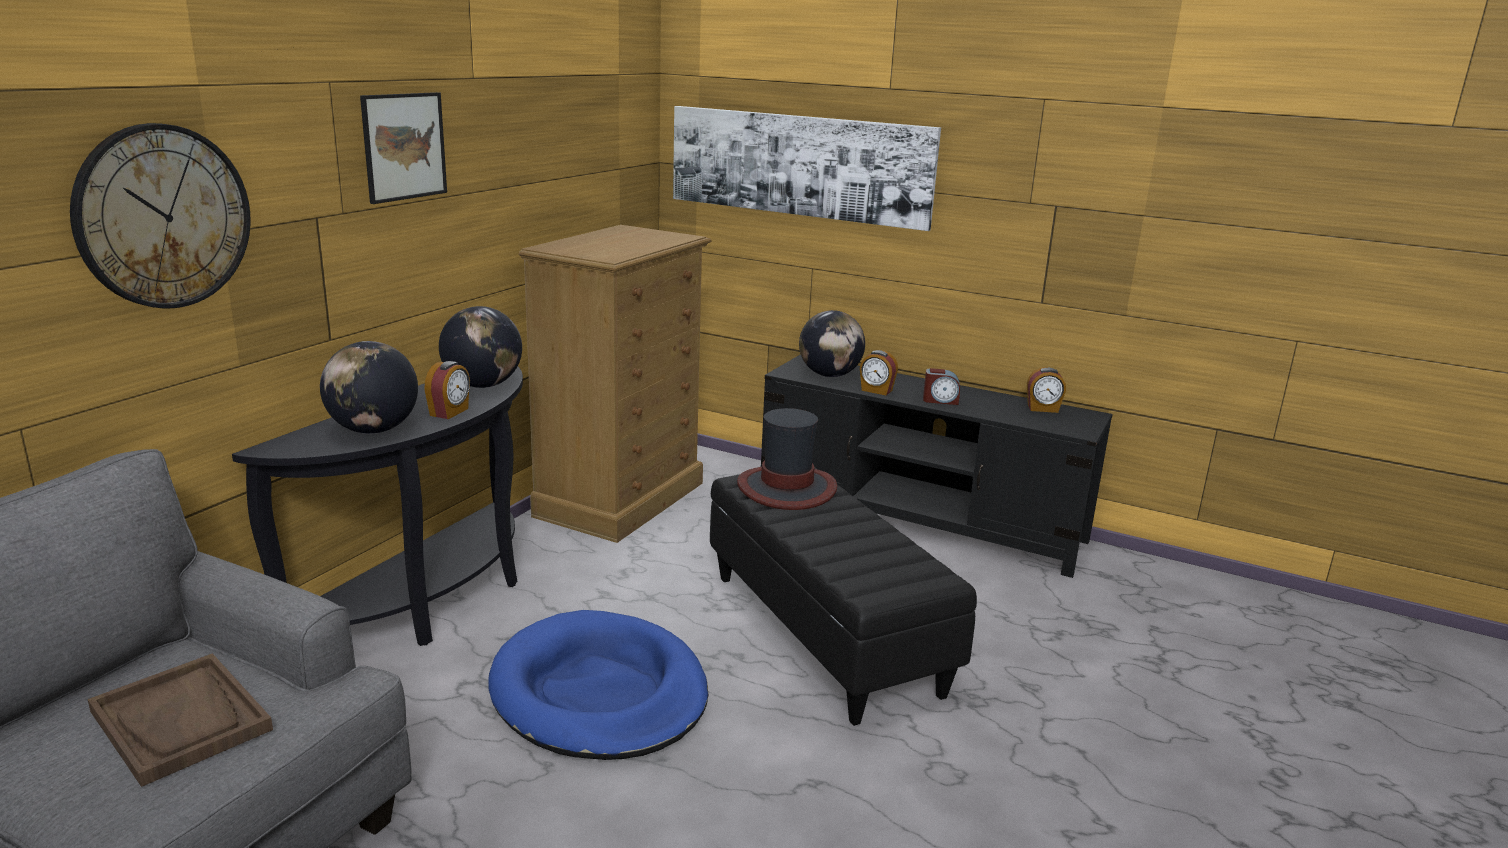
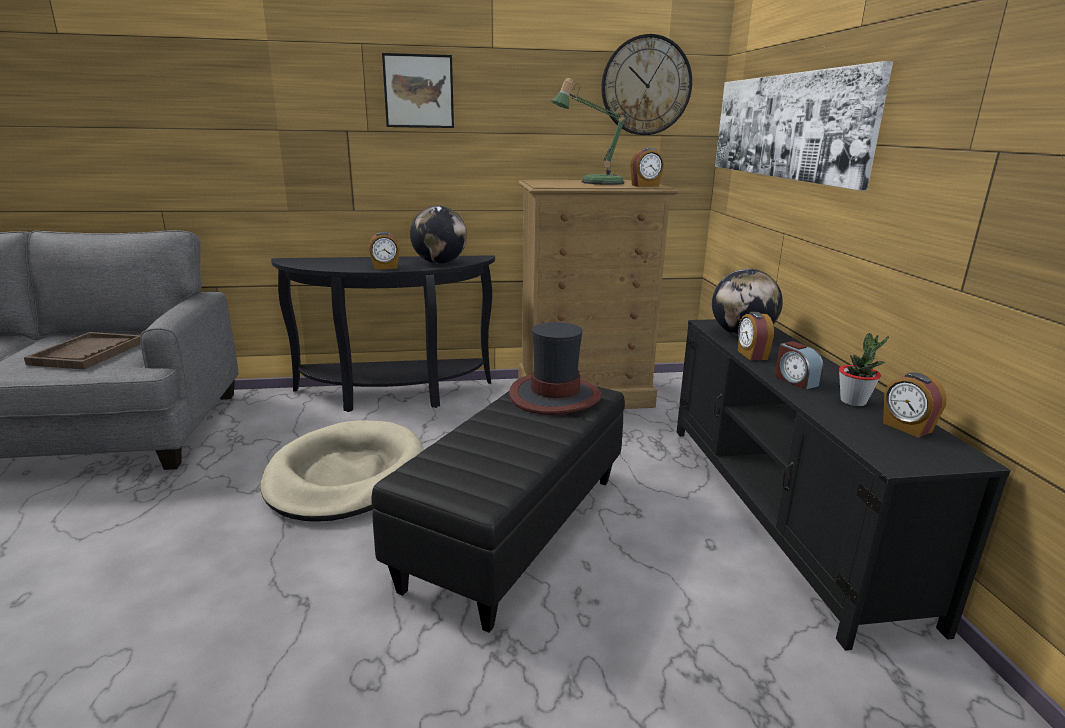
camera: 55 degrees right, 0 degrees up
(163, 217) = (239, 114): wall clock -> wall clock (646, 86)
(374, 430) = (335, 264): globe -> none
(599, 693) = (346, 476): blue dog bed -> beige dog bed
(616, 241) = (595, 183): none -> table lamp
(675, 238) = (645, 186): none -> alarm clock
(992, 402) = (853, 401): none -> potted plant

